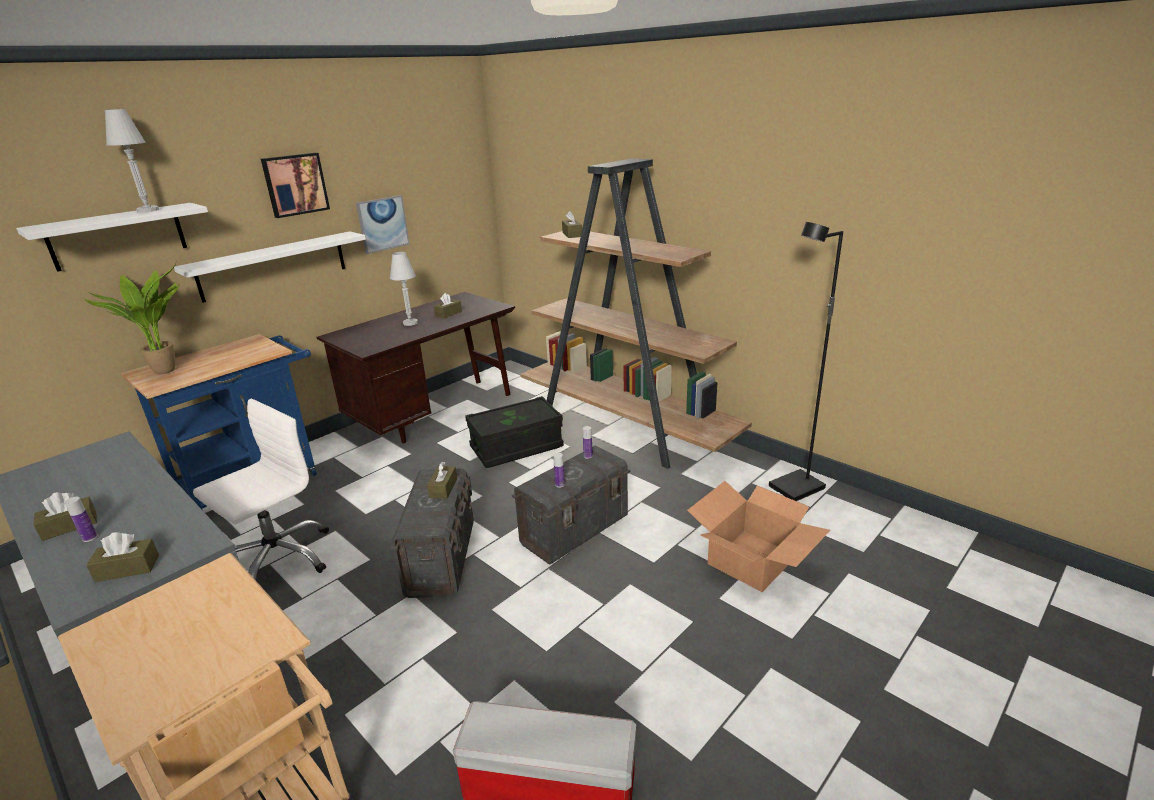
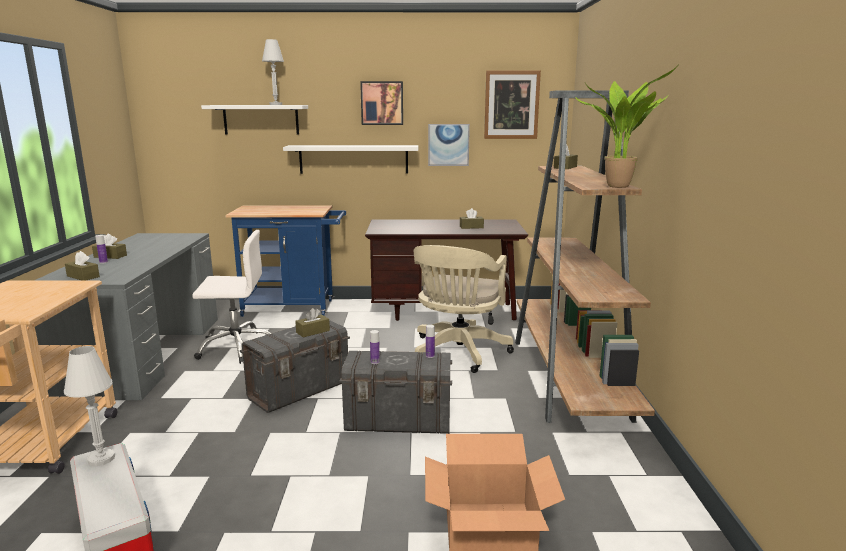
camera: 45 degrees right, 10 degrees down
(167, 369) = (258, 208): potted plant -> potted plant (619, 186)
(410, 323) = (435, 226): white table lamp -> white table lamp (101, 459)
(437, 166) = (511, 105): none -> picture
(516, 447) = (458, 353): black storage box -> beige office chair
(797, 488) = (651, 508): black floor lamp -> none

